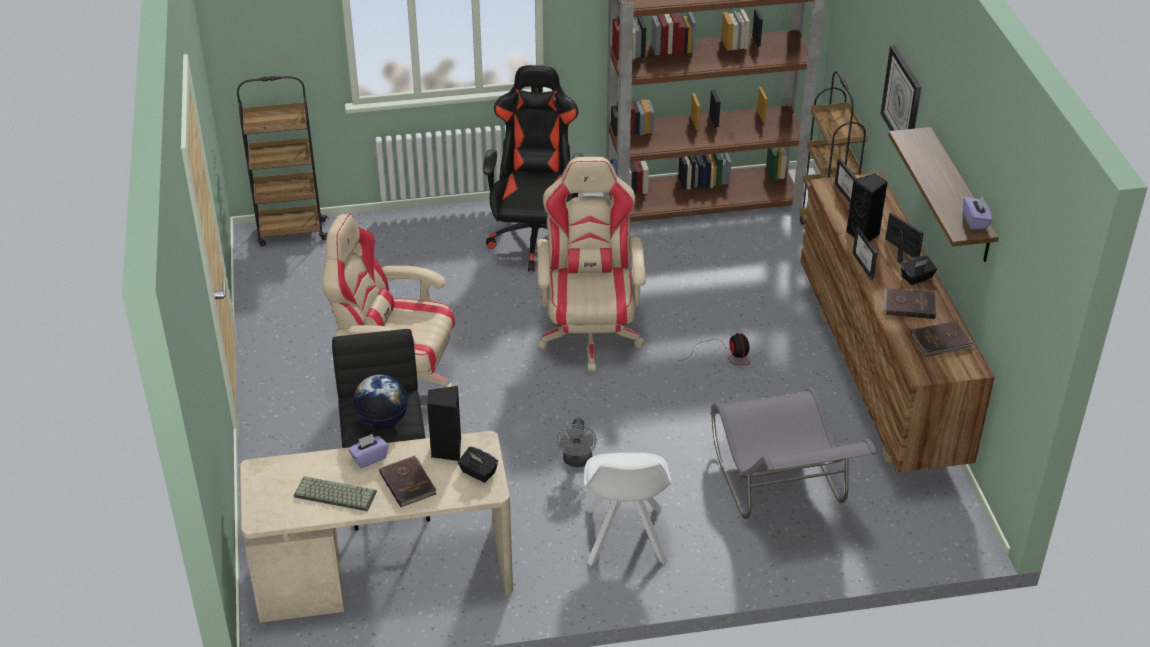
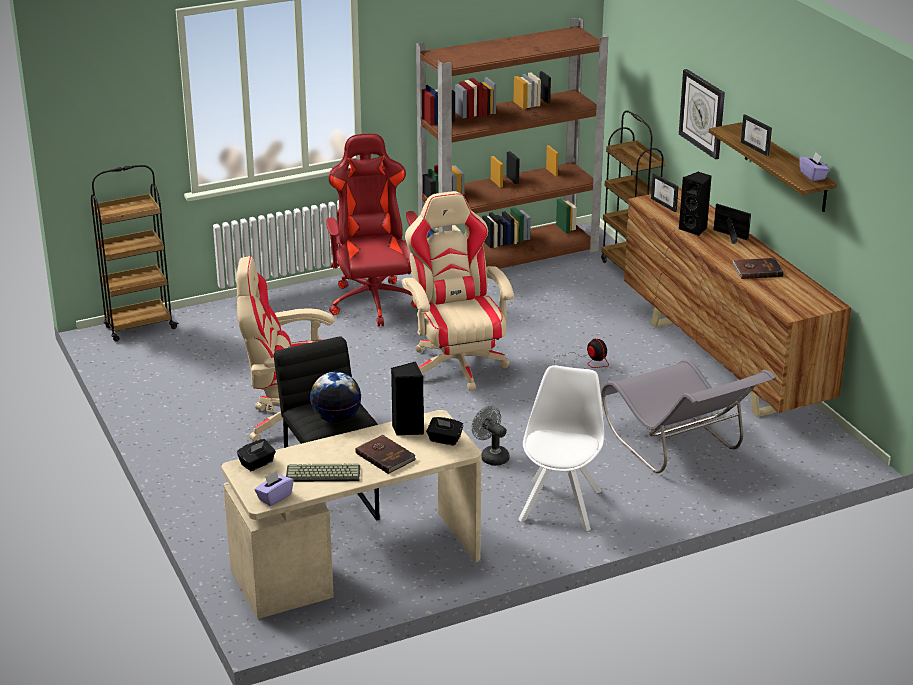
camera: 15 degrees left, 10 degrees down
(369, 458) = (340, 444): purple tissue box -> purple tissue box (274, 497)
(535, 244) = (374, 306): black office chair -> red office chair
(577, 461) = (491, 456): grey fan -> grey fan turned 150 degrees clockwise
(625, 538) = (561, 504): white chair -> white chair turned 150 degrees counterclockwise
(867, 266) = (708, 249): picture frame -> picture frame (758, 148)
(917, 278) = (753, 252): black tissue box -> black tissue box (257, 464)
(941, 341) = (796, 290): brown book -> none

